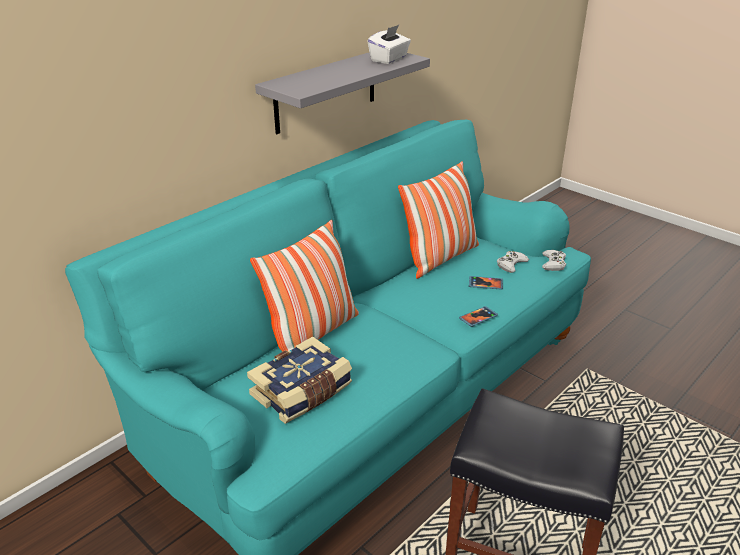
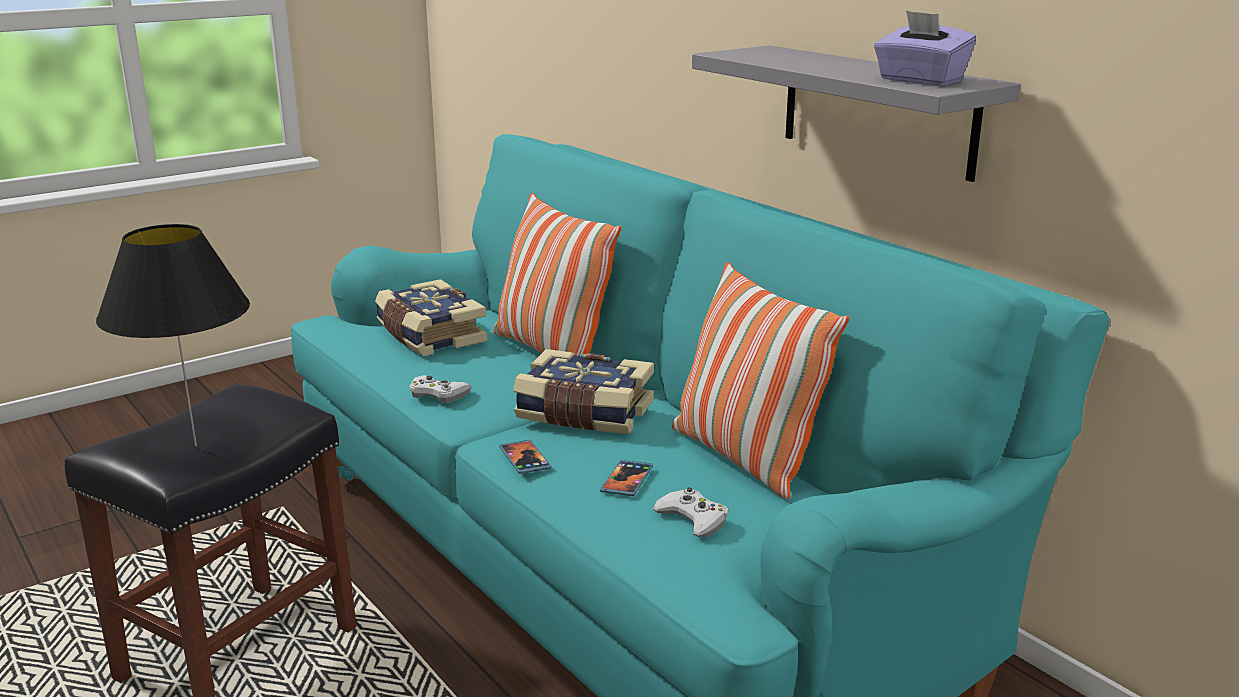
camera: 100 degrees right, 10 degrees down
(389, 59) = (920, 80): white tissue box -> purple tissue box
(413, 306) = (584, 414): none -> book
(553, 263) = (686, 572): white game controller -> white game controller (438, 394)
(566, 429) = (196, 445): none -> black table lamp

